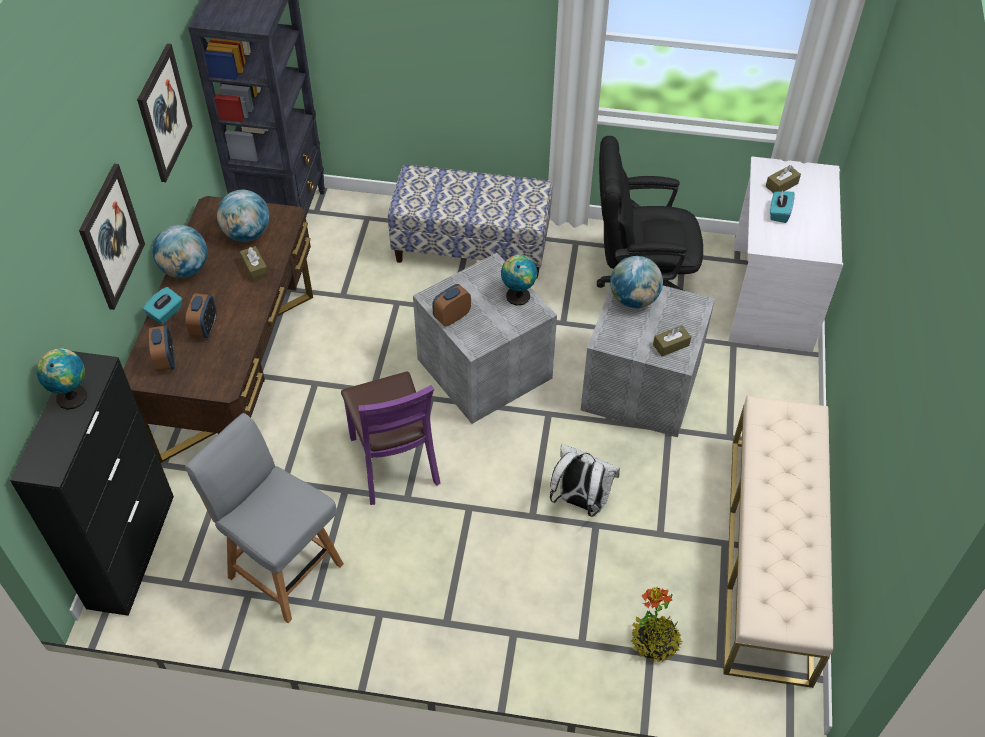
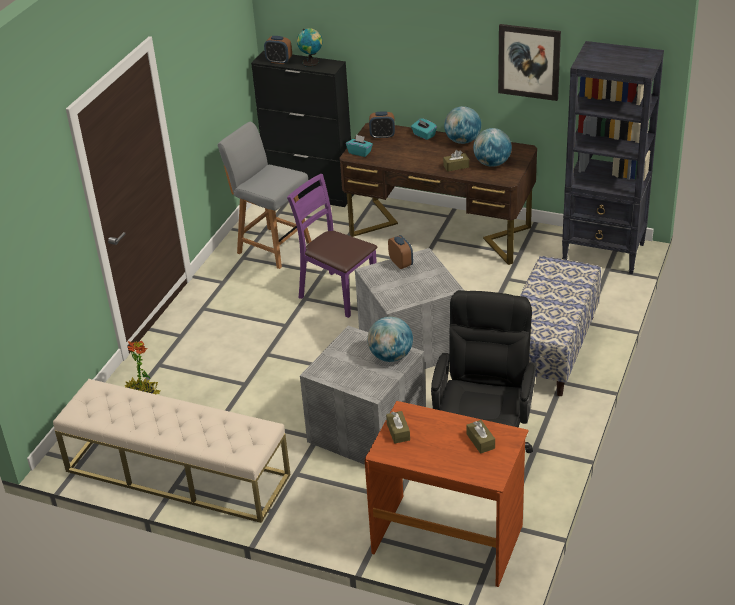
camera: 105 degrees right, 15 degrees down
(111, 237) = (422, 58): picture -> none
(205, 328) = (405, 149): alarm clock -> alarm clock (279, 61)
(283, 568) = (273, 247): grey chair -> grey chair turned 105 degrees counterclockwise
(393, 462) = (338, 294): purple chair -> purple chair turned 45 degrees clockwise
(518, 295) = (414, 296): globe -> none
(580, 501) = (268, 379): white backpack -> none
(671, 345) = (334, 369): brown tissue box -> brown tissue box (398, 432)
(769, 298) = (448, 538): white desk -> brown desk
(779, 213) = (442, 431): turquoise tissue box -> turquoise tissue box (360, 152)

